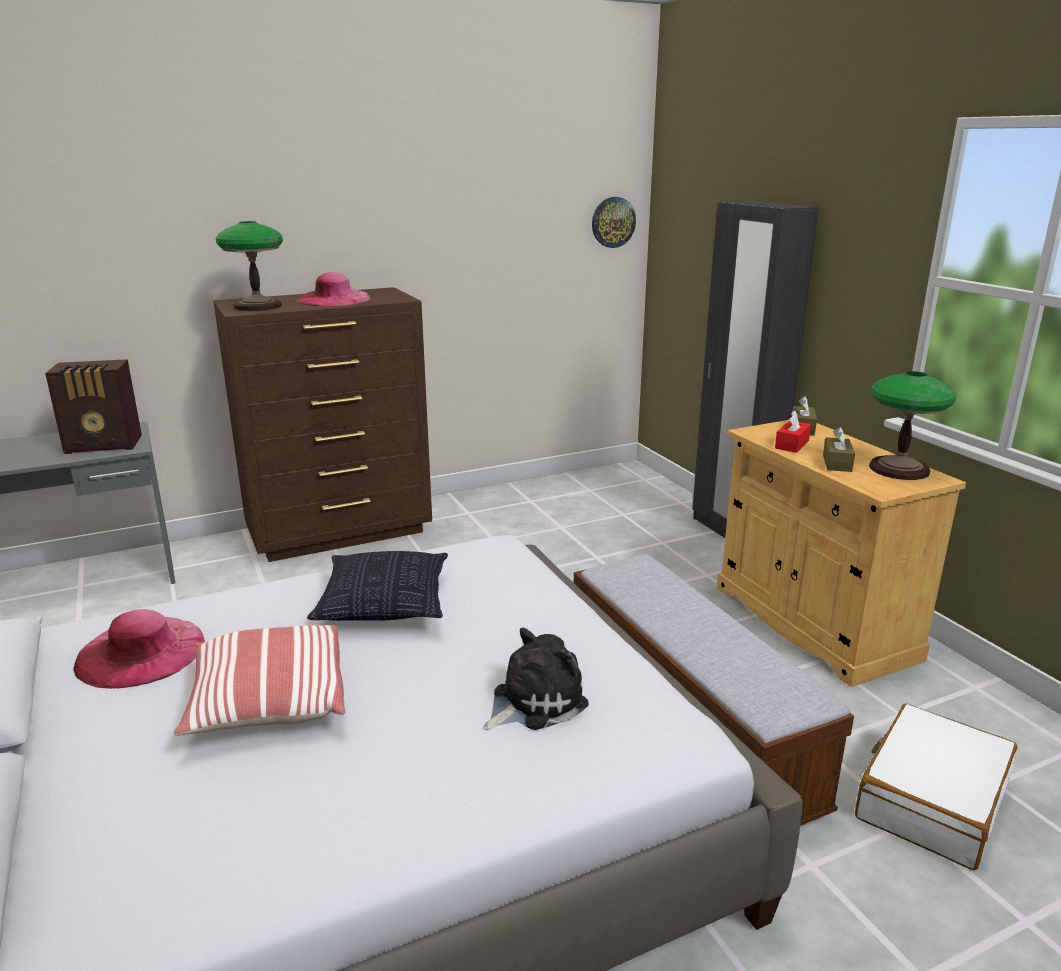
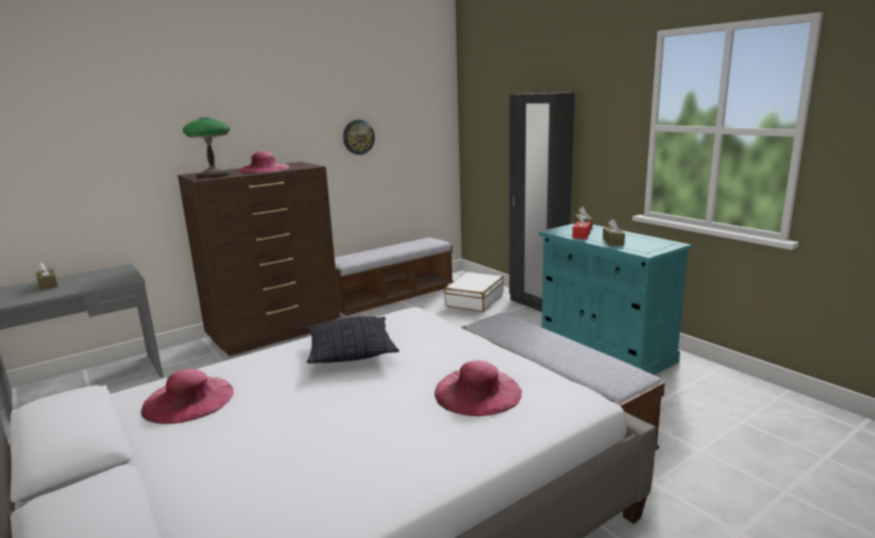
camera: 10 degrees left, 5 degrees down
(30, 445) = (48, 285): none -> brown tissue box
(105, 445) = (107, 280): radio -> none
(268, 701) = (296, 415): pillow -> none
(520, 493) = (392, 297): none -> bench
(534, 701) = (477, 392): plush toy -> pink hat
(613, 222) = (436, 115): wall clock -> wall clock (358, 137)
(812, 622) = (604, 349): beige cabinet -> turquoise cabinet
(898, 469) = (650, 241): table lamp -> none
(930, 800) = (709, 436): white suitcase -> white suitcase (474, 300)

